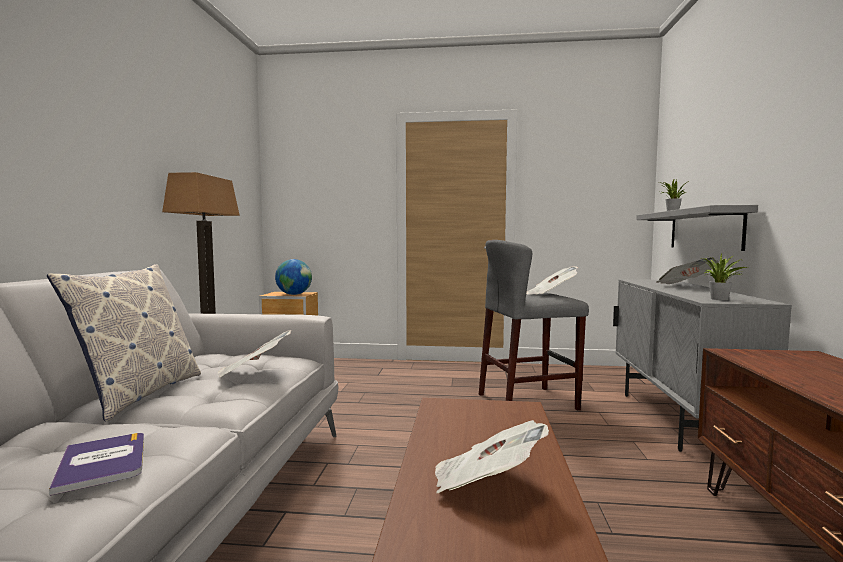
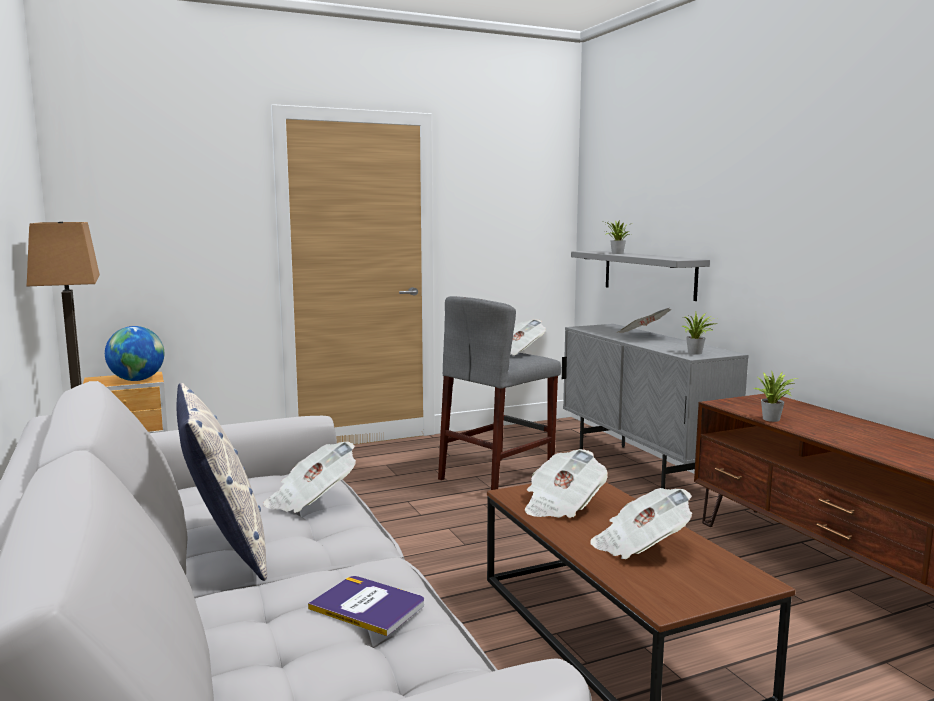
camera: 30 degrees left, 5 degrees up
(466, 423) = (562, 505): none -> newspaper
(784, 375) = (773, 419): none -> potted plant

